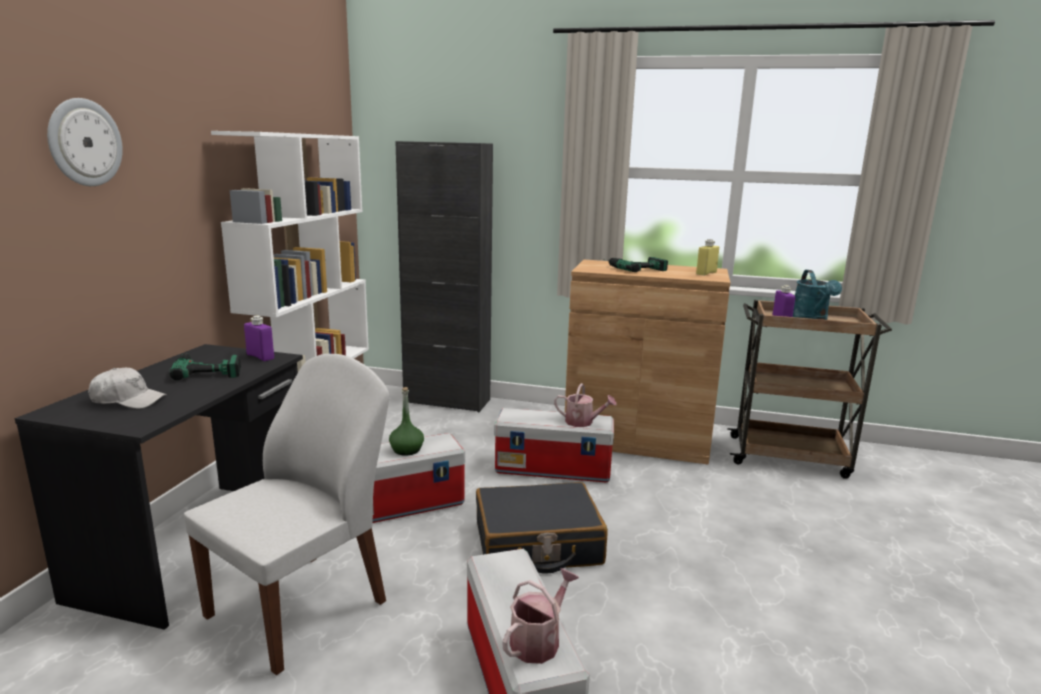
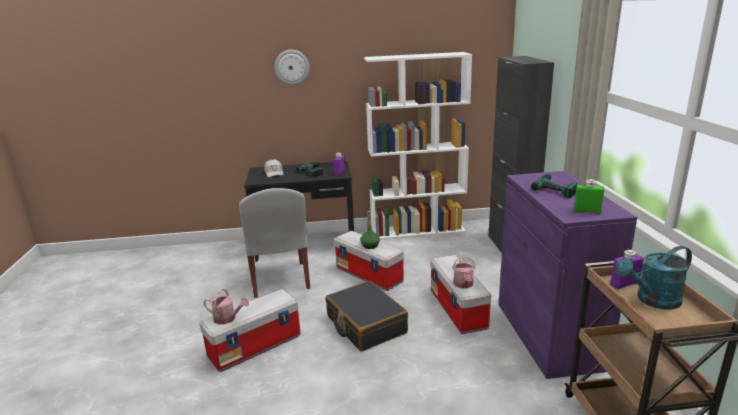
camera: 70 degrees right, 5 degrees up
(301, 607) = (280, 280): white chair -> white chair turned 60 degrees clockwise
(637, 440) = (548, 334): brown cabinet -> purple cabinet
(706, 273) = (587, 211): yellow bottle -> green bottle

